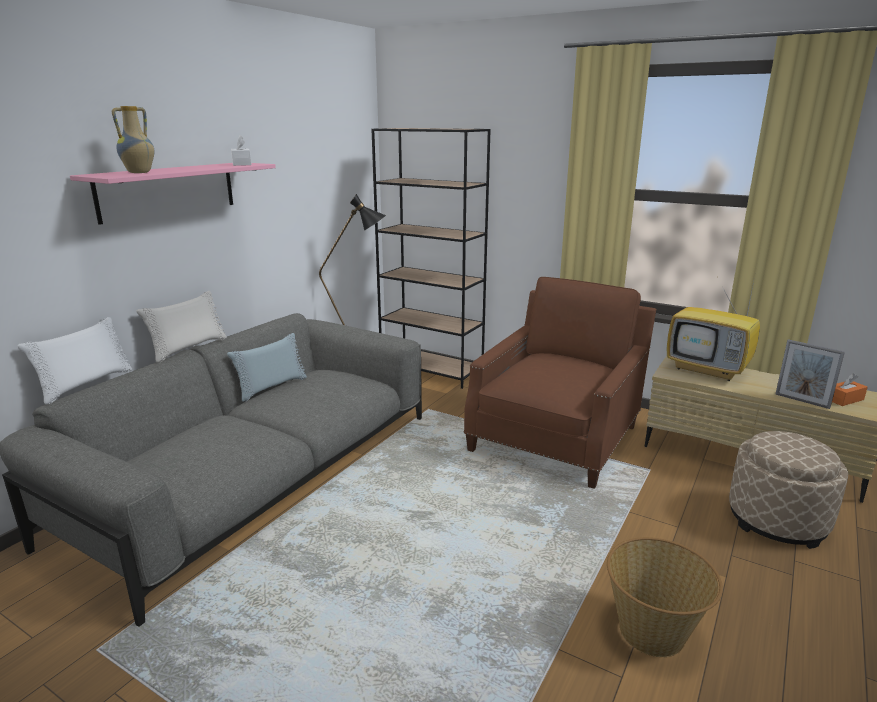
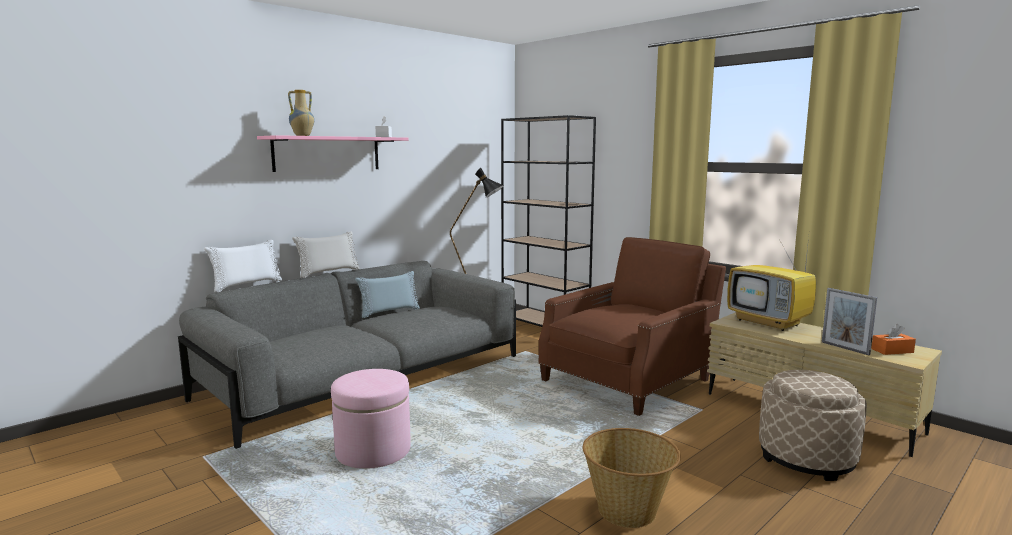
camera: 15 degrees right, 10 degrees down
(324, 595) = (373, 451): none -> pink ottoman

